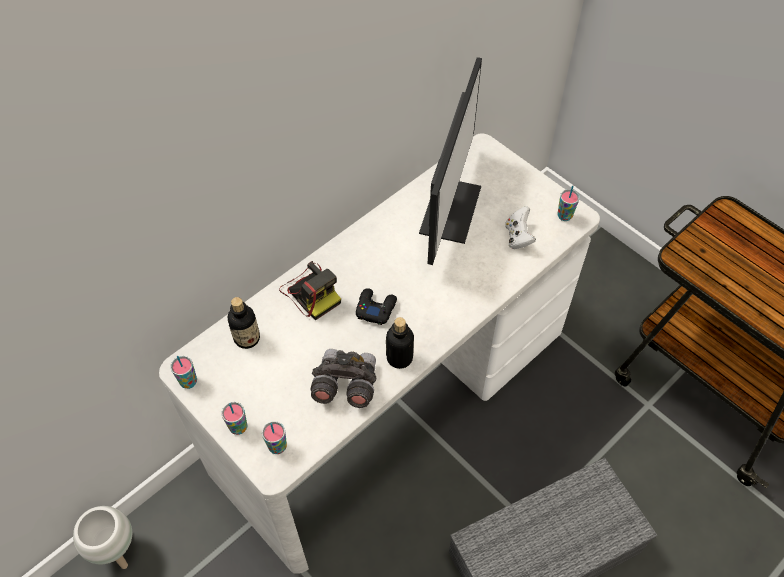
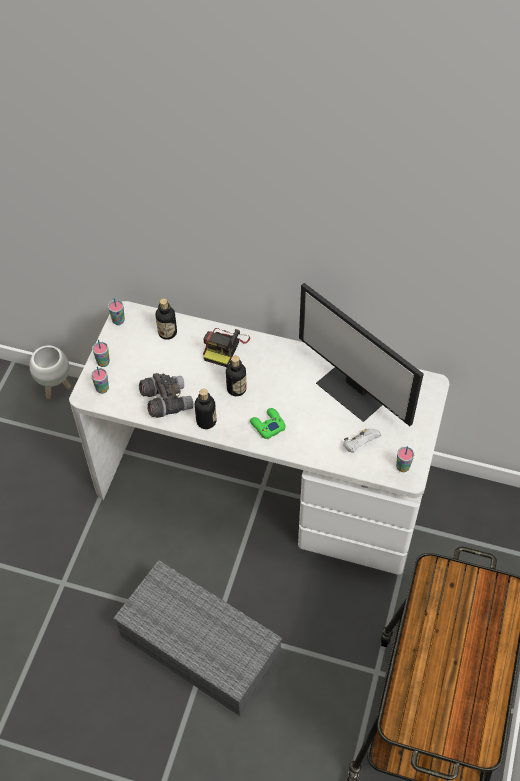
camera: 60 degrees right, 0 degrees up
(375, 308) = (236, 389): black game controller -> bottle
(443, 303) = (267, 425): none -> green game controller
(449, 208) = (354, 390): monitor -> monitor turned 60 degrees clockwise

